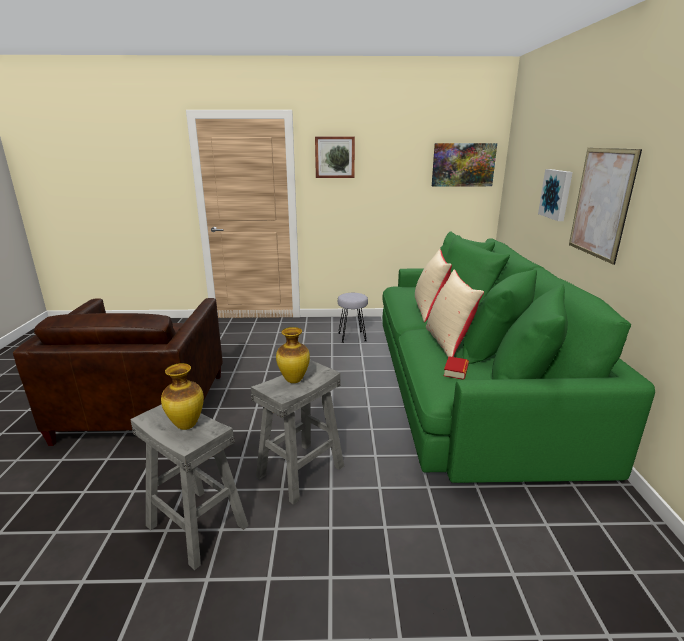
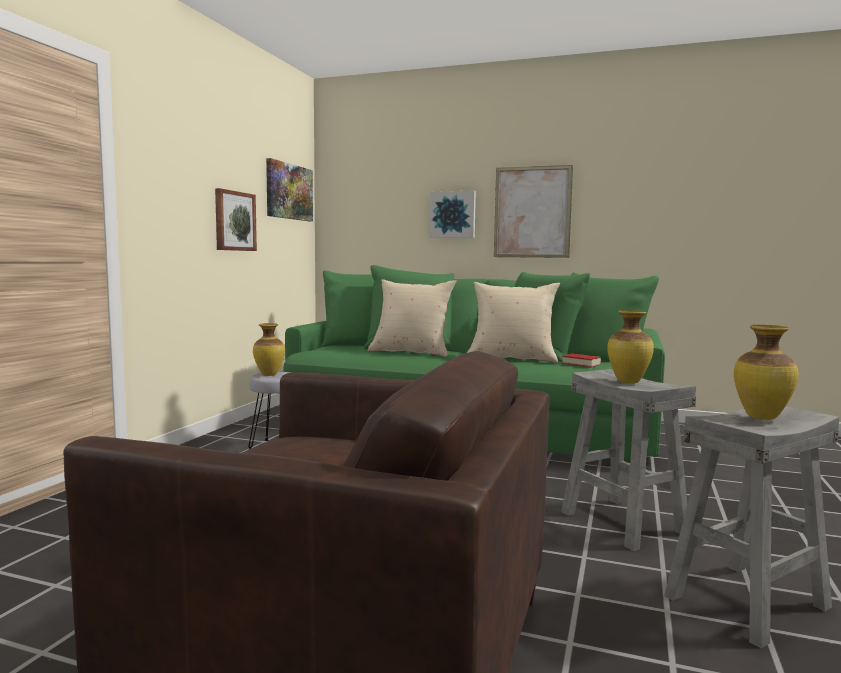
camera: 70 degrees left, 15 degrees down
(335, 157) = (169, 154): picture -> picture (234, 221)
(349, 295) = (269, 375): none -> vase

